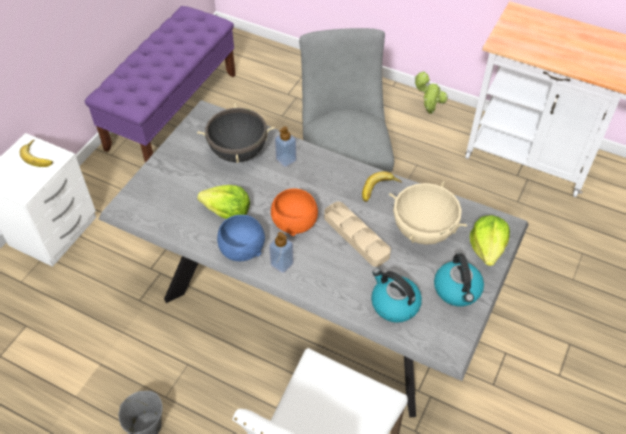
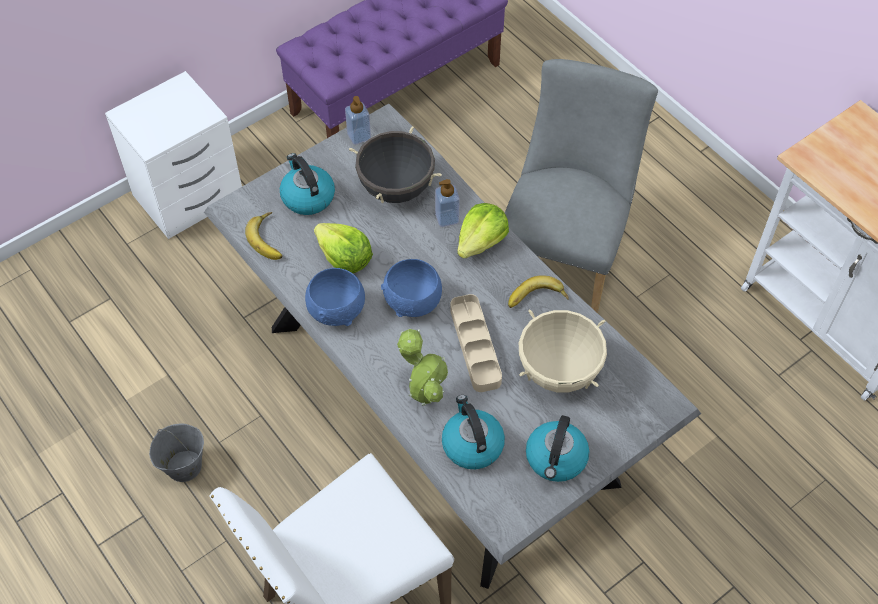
camera: 25 degrees right, 5 degrees up
(39, 156) = (187, 106): banana -> banana (269, 239)
(175, 180) = (307, 197): none -> kettle
(282, 264) = (372, 345): soap dispenser -> soap dispenser (359, 136)
(295, 223) = (414, 302): orange bowl -> blue bowl
(428, 111) = (729, 204): potted plant -> potted plant (424, 396)
(487, 248) = (624, 423): lettuce -> lettuce (481, 242)

